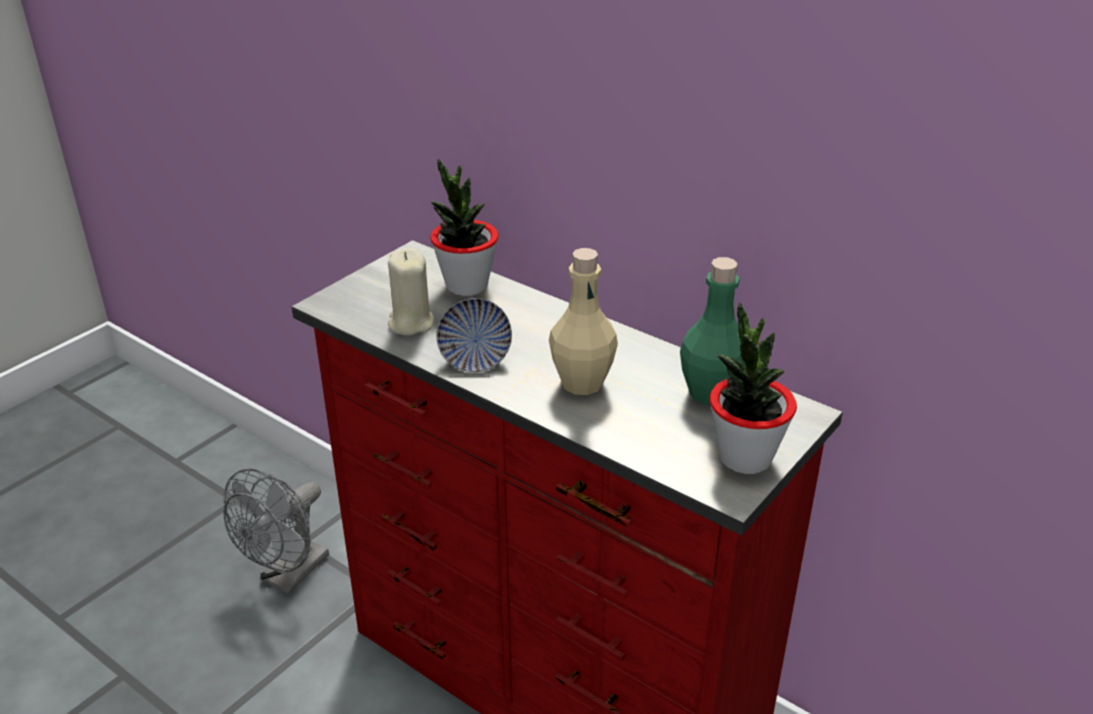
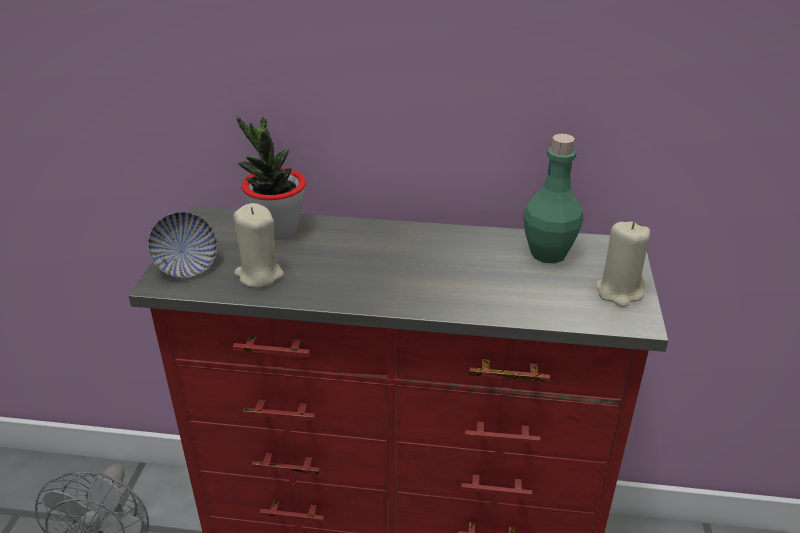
camera: 30 degrees left, 0 degrees up
(475, 359) = (345, 286): bowl -> bowl (186, 266)
(582, 383) = (449, 277): beige bottle -> none
(744, 457) = (619, 292): potted plant -> beige candle

